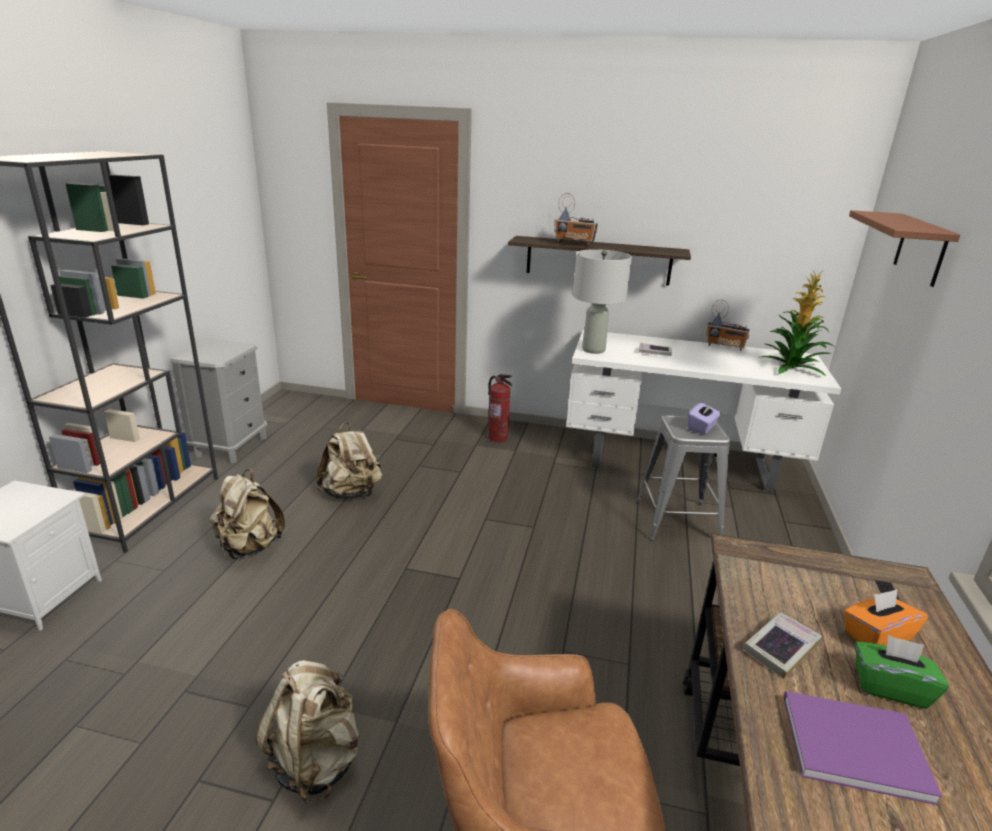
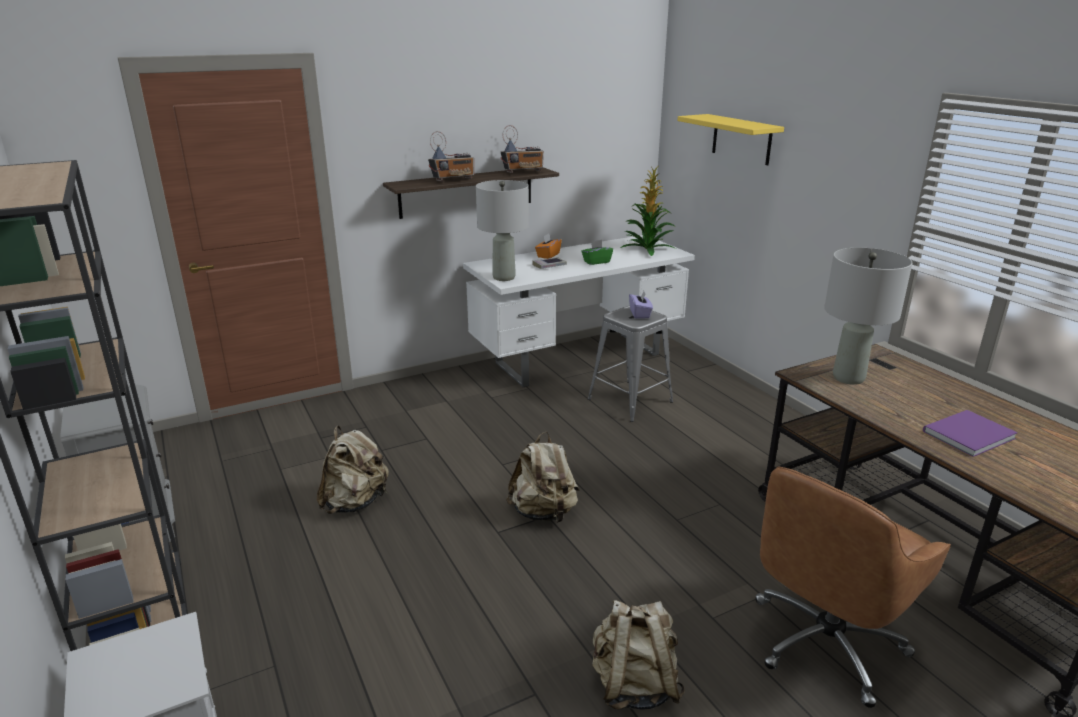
camera: 40 degrees left, 0 degrees up
(249, 547) = (331, 597): beige backpack -> beige backpack (543, 513)
(498, 437) = (416, 396): fire extinguisher -> none
(724, 347) = (585, 246): radio -> radio (523, 172)
(780, 648) = (889, 411): book -> none
(799, 584) = (849, 378): none -> grey table lamp
(876, 636) = (907, 385): orange tissue box -> orange tissue box (548, 255)
(889, 687) = (942, 404): green tissue box -> green tissue box (596, 262)
(920, 249) = (741, 139): brown shelf -> yellow shelf

